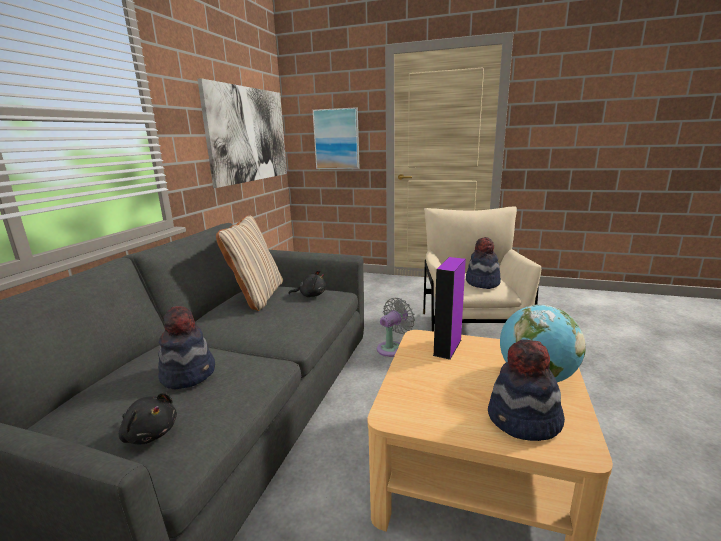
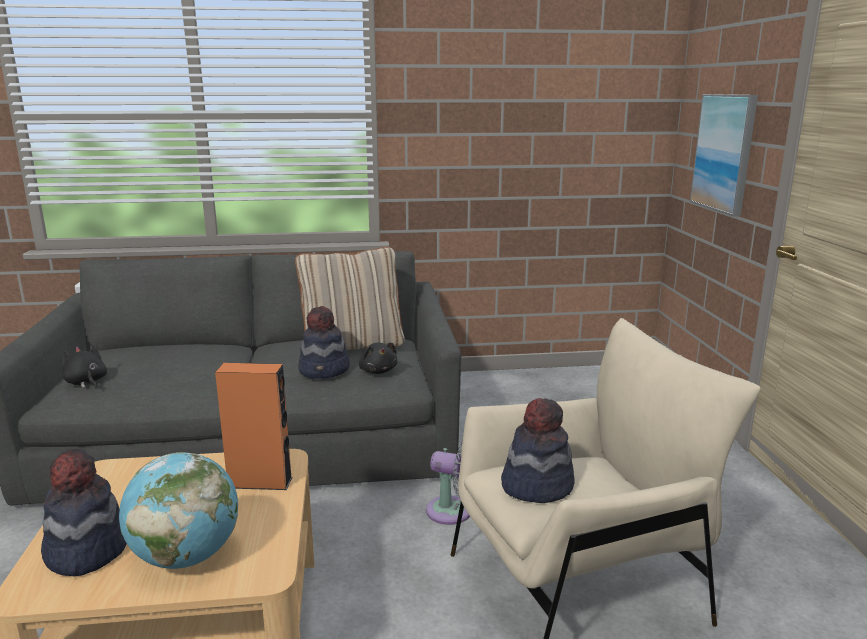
camera: 65 degrees right, 0 degrees up
(150, 433) = (86, 382): black plush toy -> black plush toy turned 135 degrees clockwise
(189, 374) = (169, 367): hat -> hat (325, 370)
(248, 135) = (563, 134): picture -> none
(447, 347) = (260, 482): purple speaker -> orange speaker

